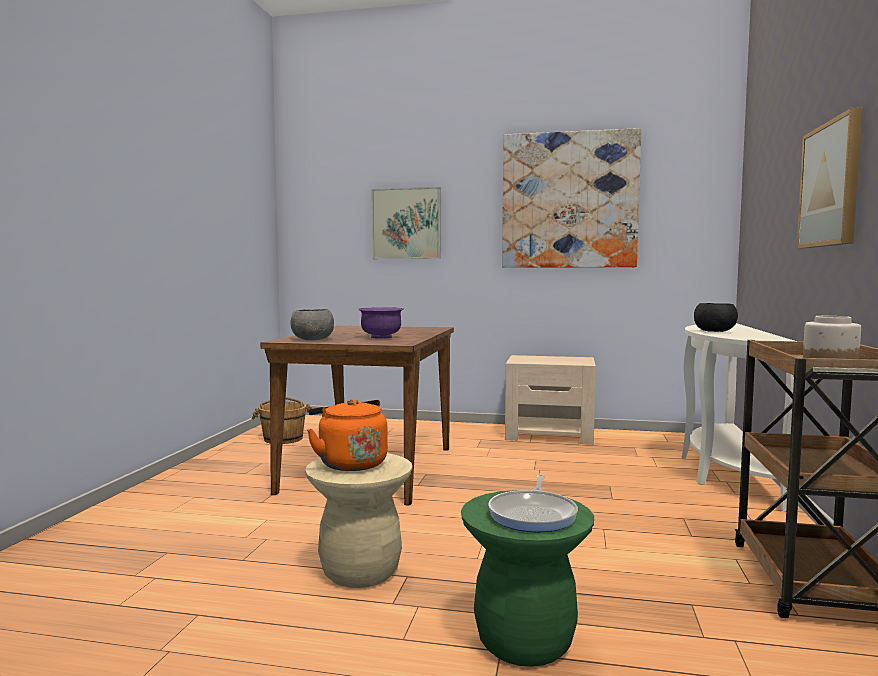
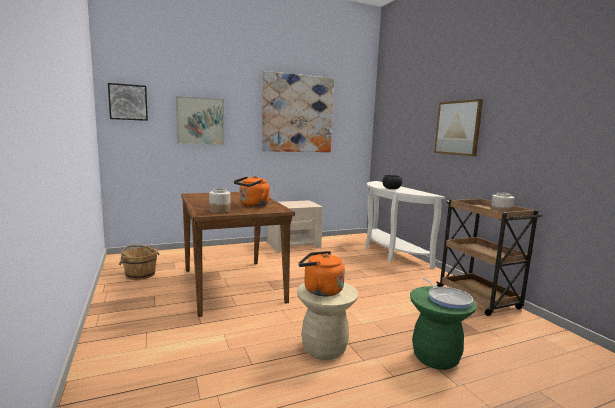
camera: 35 degrees left, 5 degrees up
(313, 204) = (128, 102): none -> picture
(313, 339) = (220, 211): grey bowl -> jar
(381, 337) = (252, 205): purple bowl -> orange kettle

